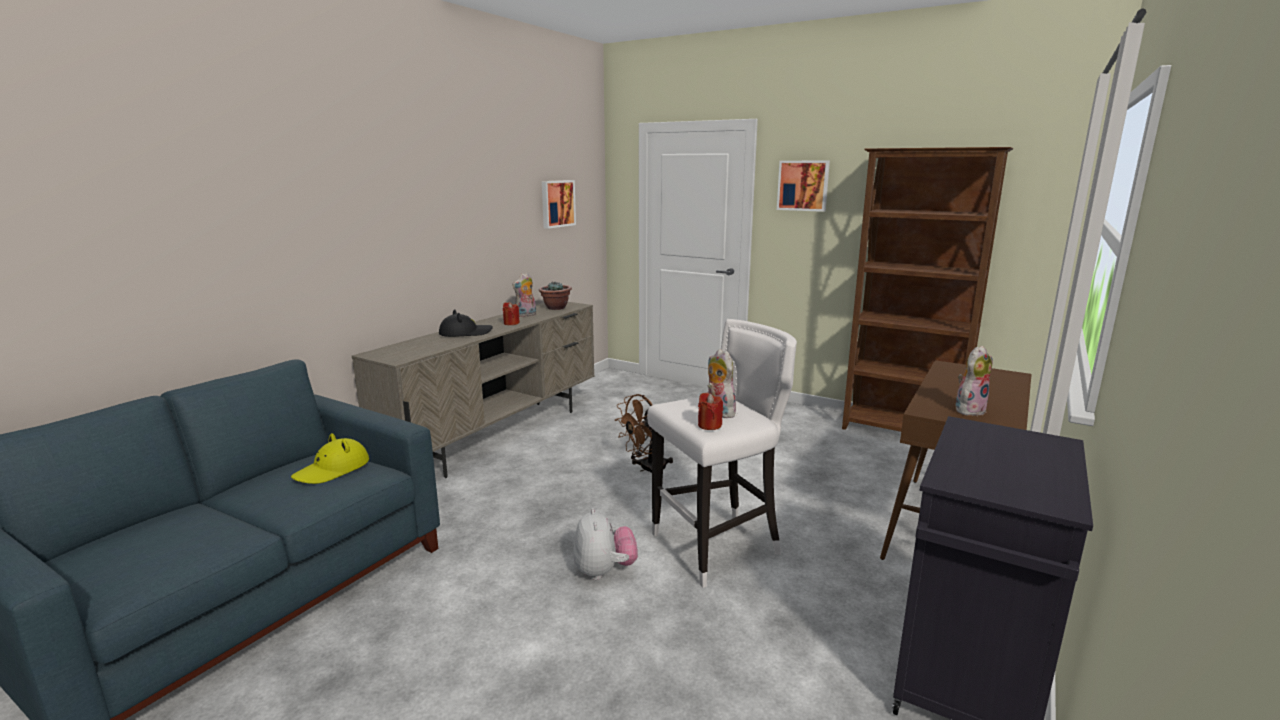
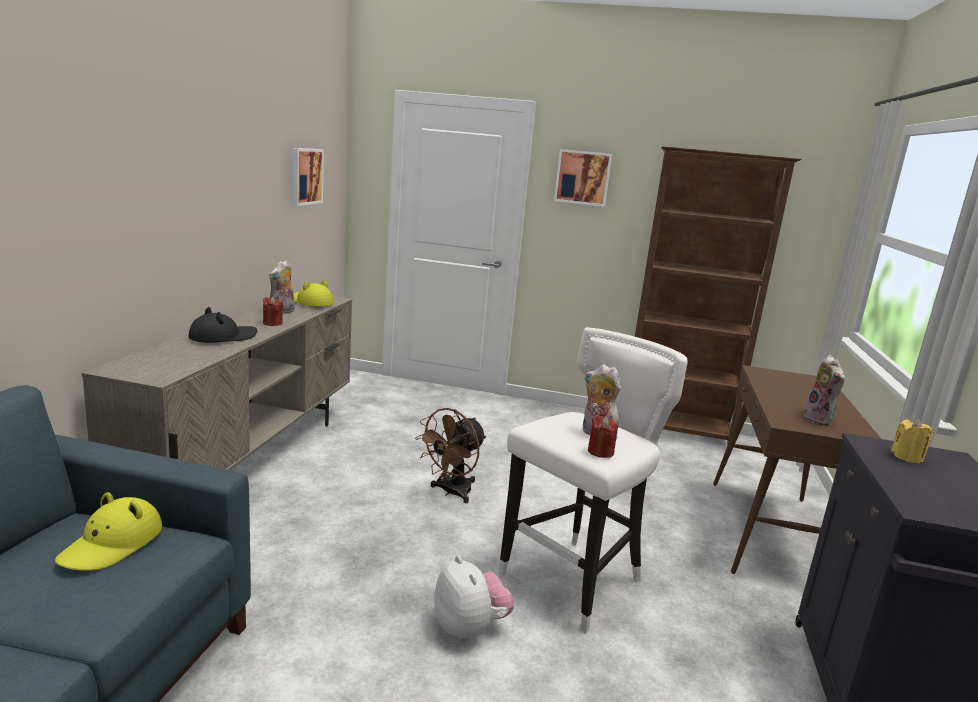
camera: 20 degrees left, 0 degrees up
(555, 308) = (311, 302): potted plant -> yellow hat
(969, 410) = (819, 420): plush toy -> plush toy turned 135 degrees clockwise
(996, 439) = (907, 457): none -> yellow candle

